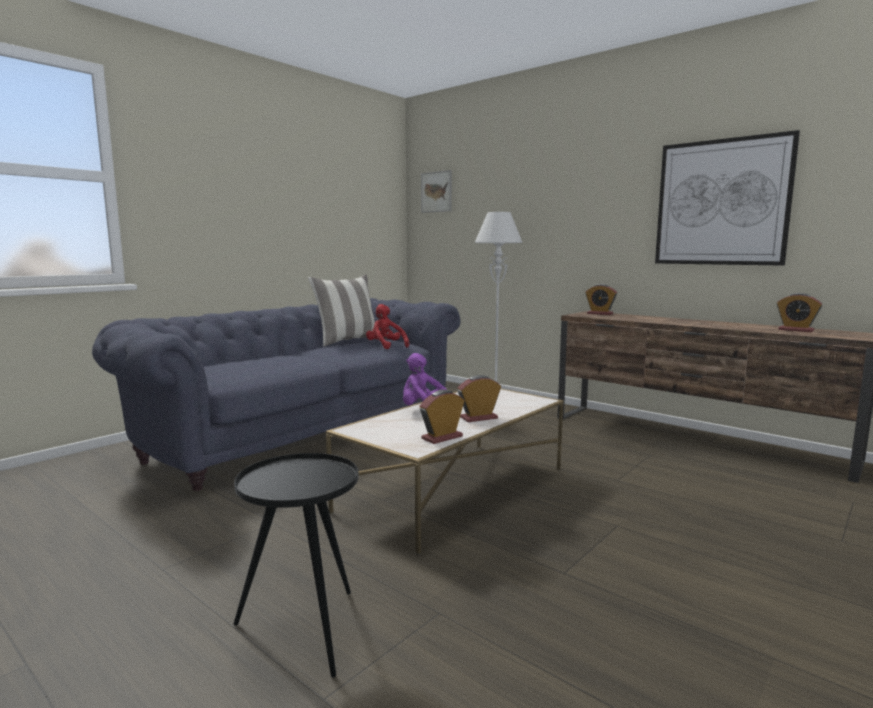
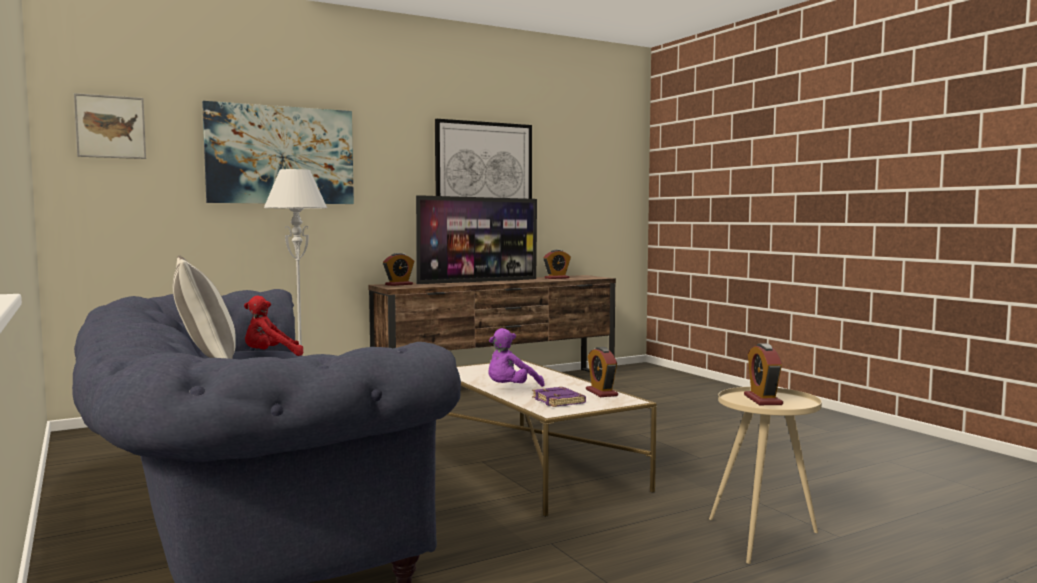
camera: 70 degrees left, 5 degrees down
(304, 633) = (764, 538): black side table -> beige side table
(394, 428) = (559, 401): none -> purple book
(479, 418) = (553, 380): alarm clock -> alarm clock (762, 400)
(527, 200) = (281, 155): none -> picture
(676, 321) = (478, 282): none -> television

